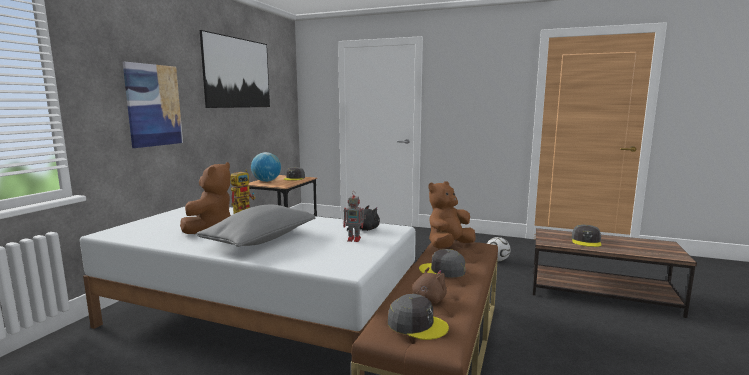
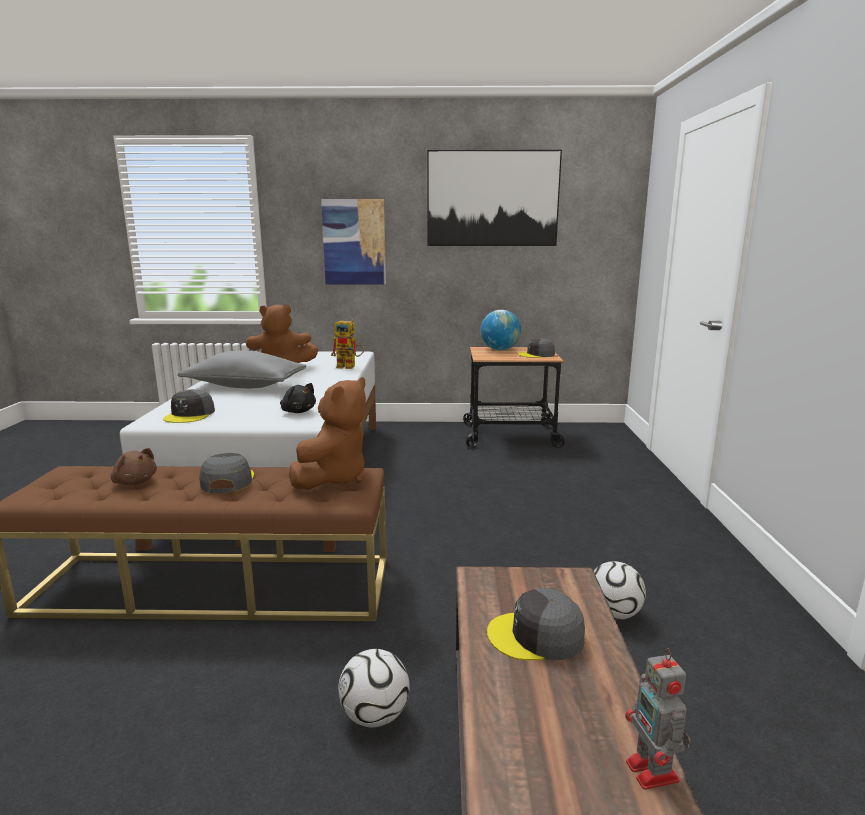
camera: 70 degrees right, 5 degrees up
(355, 239) = (256, 412): toy robot -> toy robot (653, 773)
(417, 324) = (72, 481): grey cap -> grey cap (190, 415)
(448, 246) = (333, 477): brown plush toy -> brown plush toy turned 90 degrees clockwise
(566, 316) = (374, 715): none -> football

